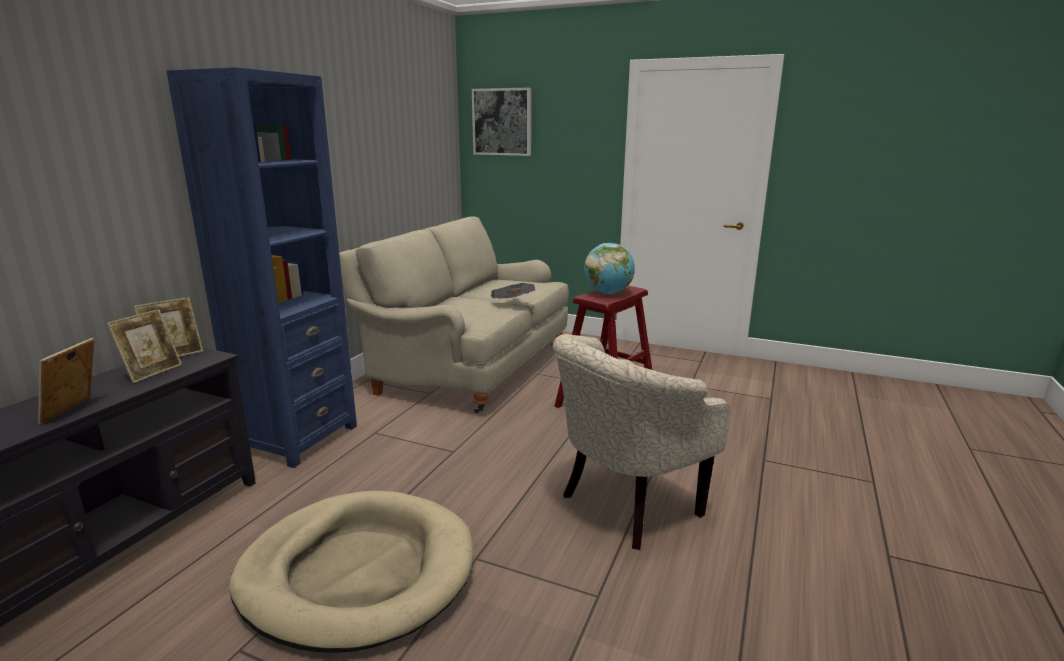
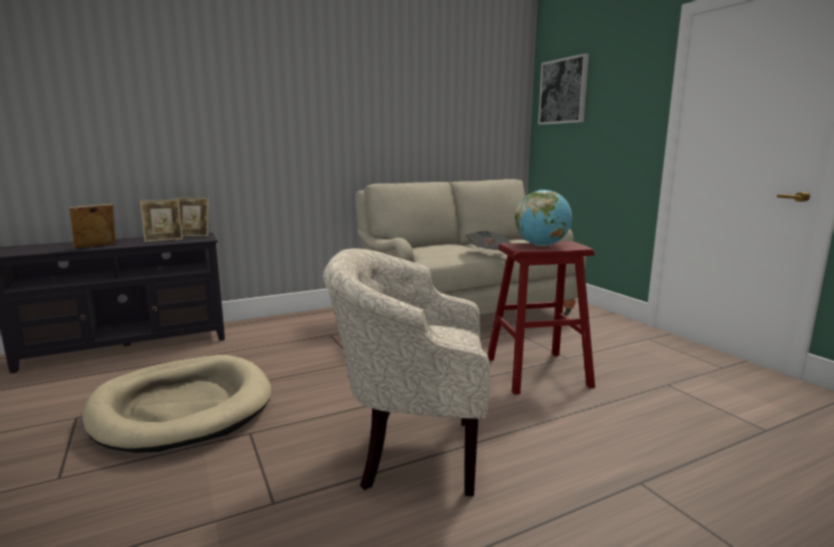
camera: 40 degrees right, 5 degrees down
(297, 438) = (285, 324): blue bookcase -> none

